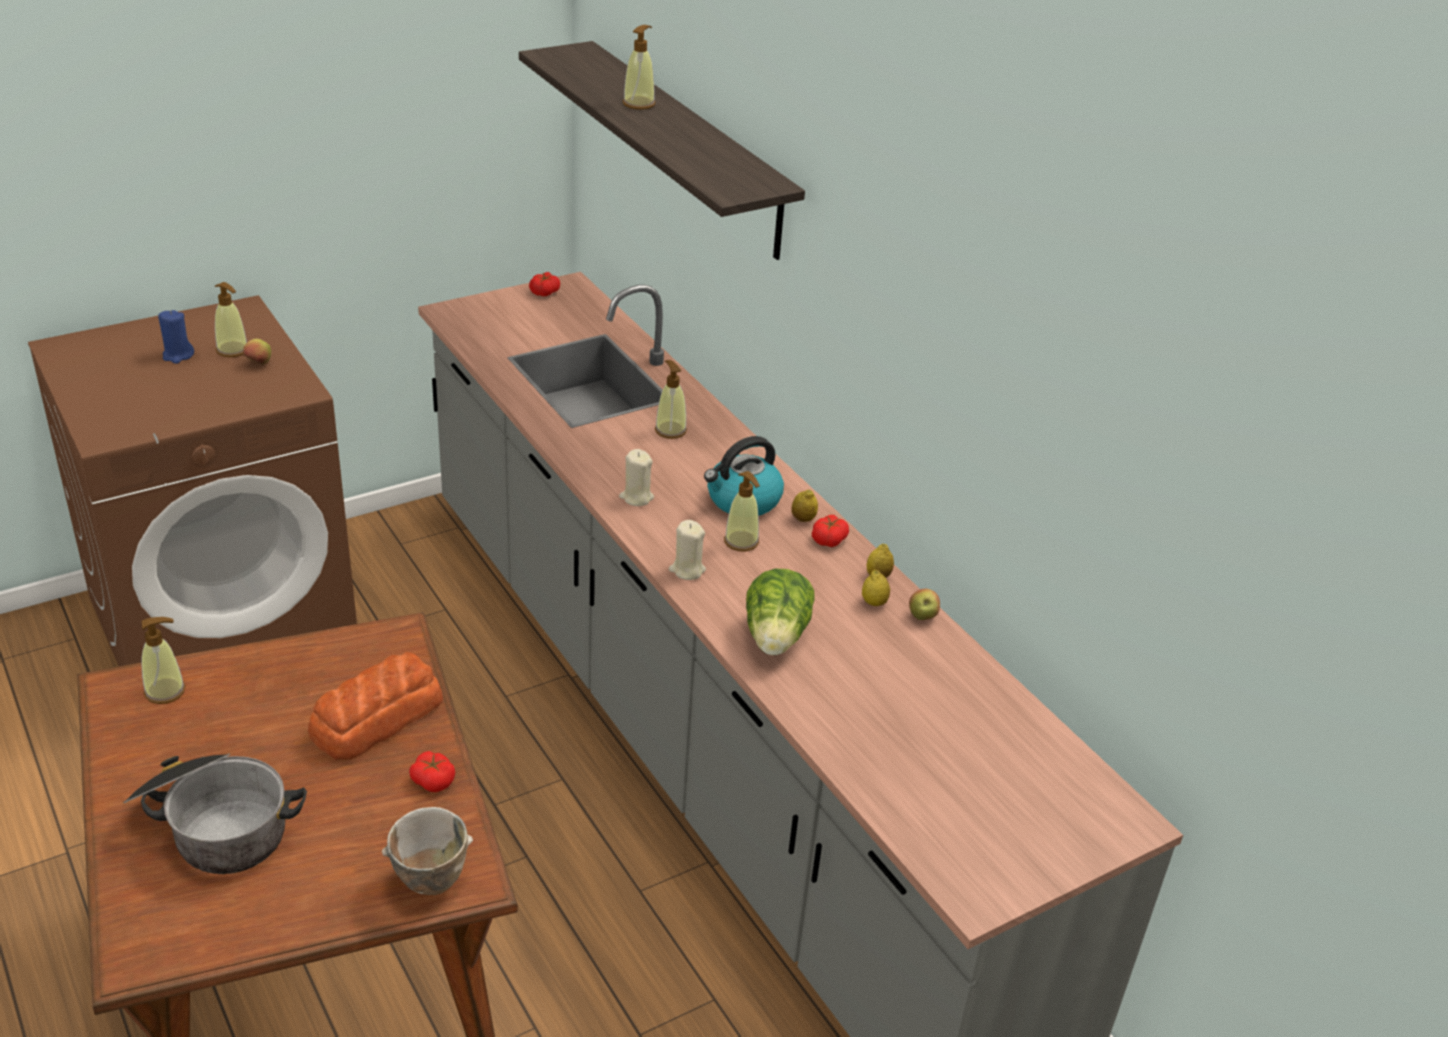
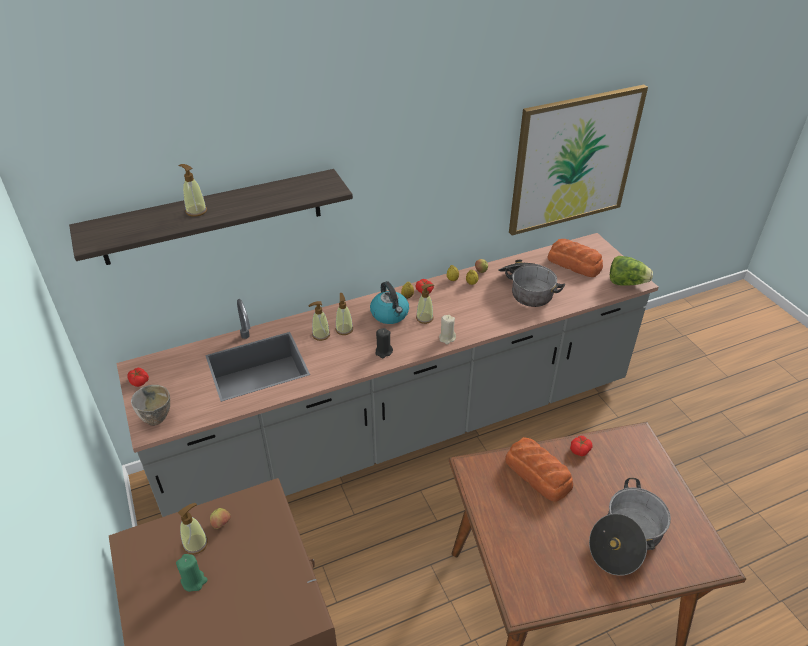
camera: 80 degrees left, 5 degrees up
(165, 691) = (524, 577): soap dispenser -> soap dispenser (344, 329)
(178, 355) = (194, 581): blue candle -> green candle
(428, 884) = (645, 450): bowl -> bowl (156, 420)
(636, 497) = (383, 352): beige candle -> black candle
(776, 638) = (497, 314): lettuce -> lettuce (626, 283)
(875, 685) = (527, 290): none -> cooking pot
(1010, 776) = (574, 264): none -> bread
(1169, 574) = (573, 160): none -> picture

